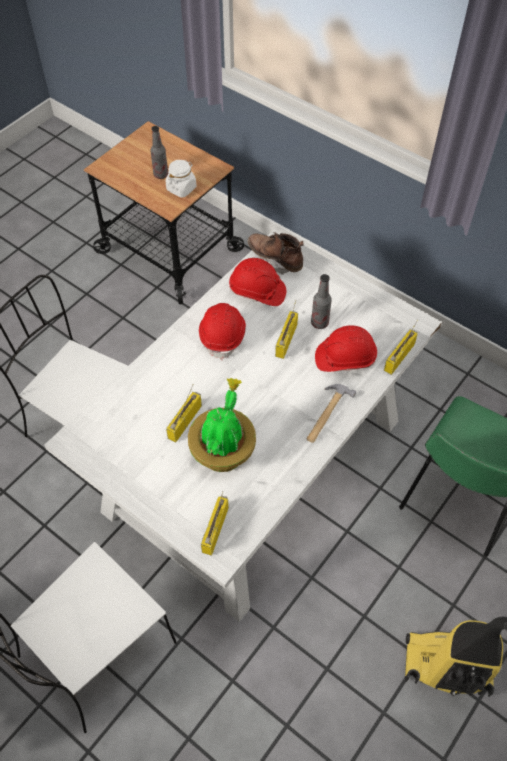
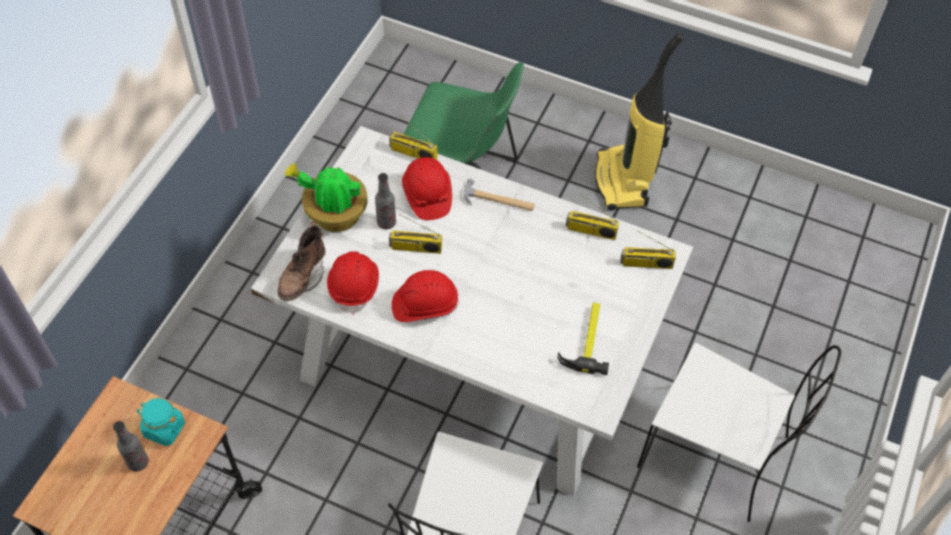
camera: 105 degrees left, 0 degrees up
(146, 449) = (586, 339): none -> hammer
(181, 188) = (164, 429): white jar -> turquoise jar
(185, 420) = (542, 314): radio -> radio (590, 231)
(223, 450) = (564, 274): potted plant -> potted plant (334, 215)

